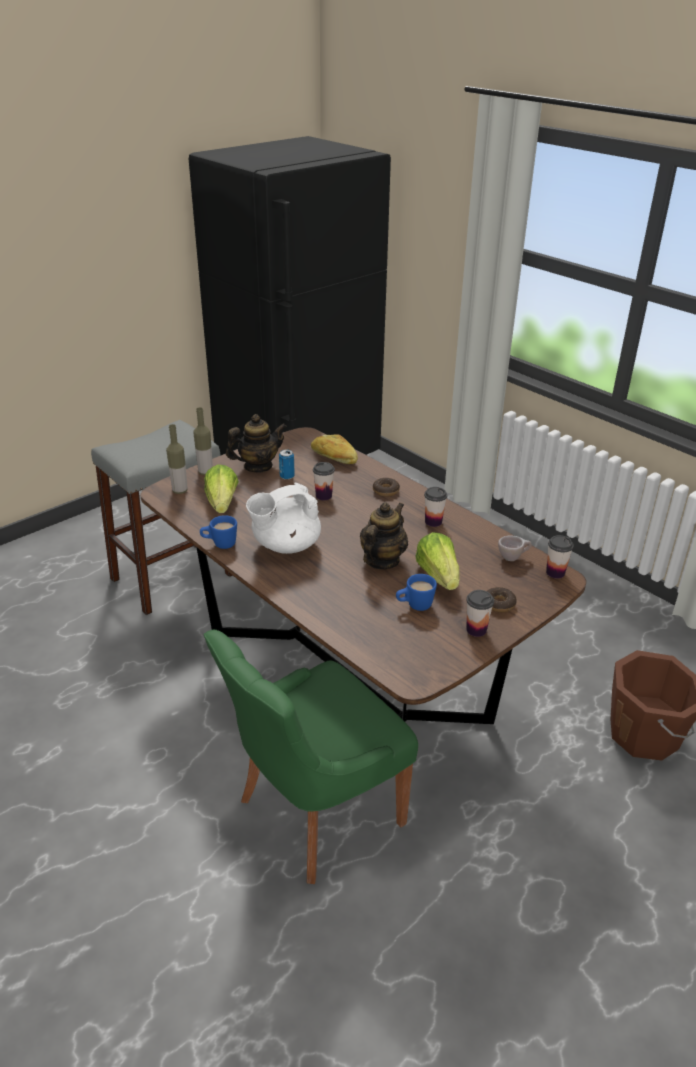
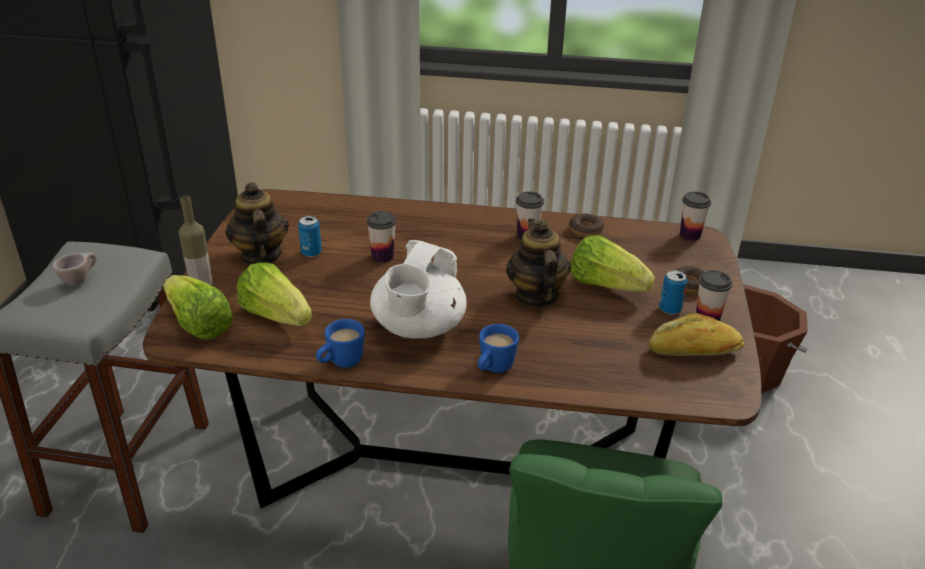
camera: 40 degrees left, 0 degrees up
(180, 491) = (198, 325): bottle -> lettuce
(258, 466) = (260, 255): teapot -> teapot turned 45 degrees counterclockwise
(334, 457) = (336, 212): bread -> bread (694, 351)
(385, 491) = (439, 224): donut -> donut (585, 230)
(414, 606) = (627, 324): blue mug -> blue mug (493, 369)
(459, 611) = (670, 309): none -> can
(513, 558) = (640, 237): beige cup -> beige cup (80, 280)

